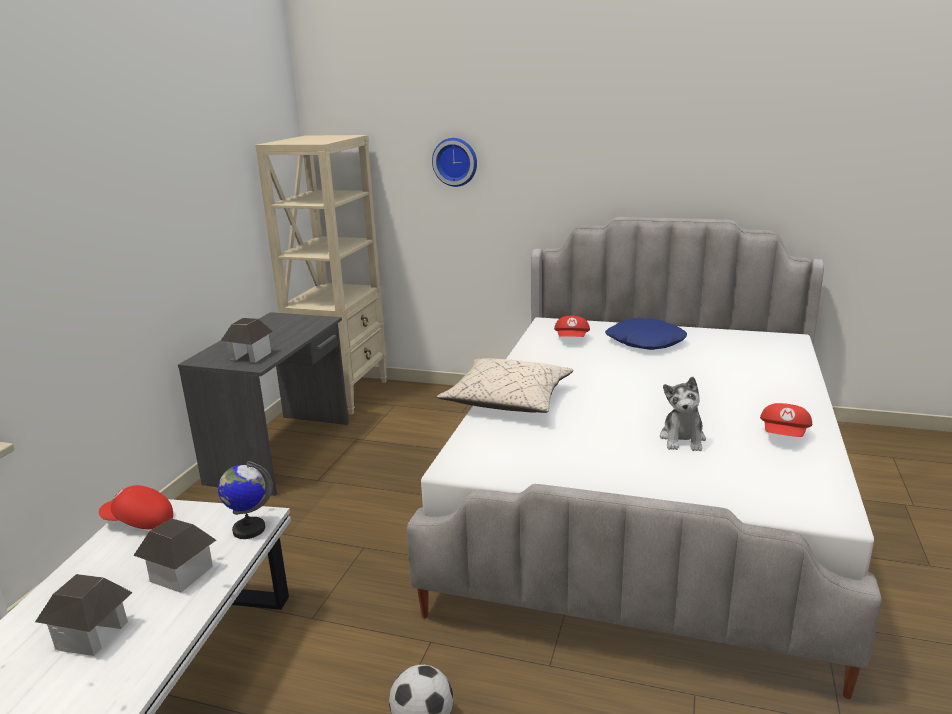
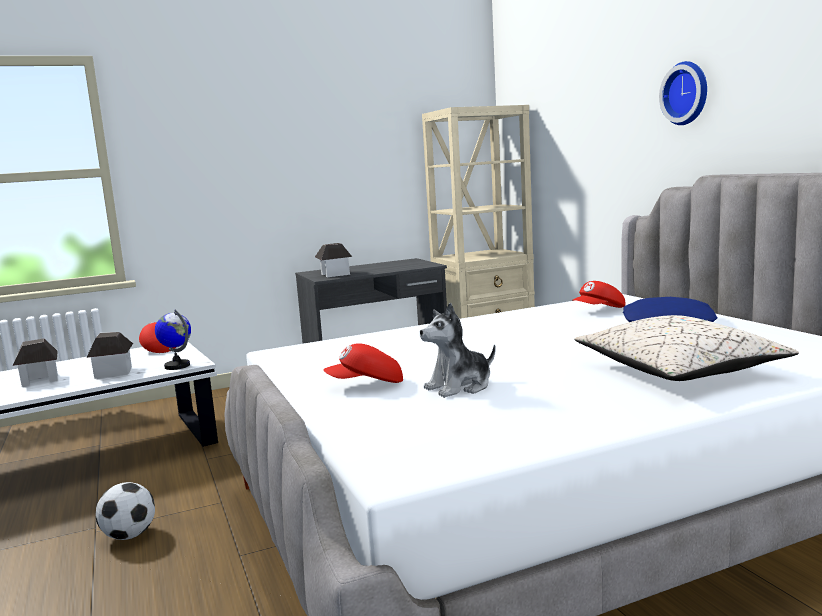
camera: 50 degrees right, 10 degrees down
(455, 161) = (585, 123): wall clock -> wall clock (687, 93)
(508, 400) = (419, 332): beige pillow -> beige pillow (678, 371)
(784, 435) = (562, 415): red cap -> red cap (366, 385)

